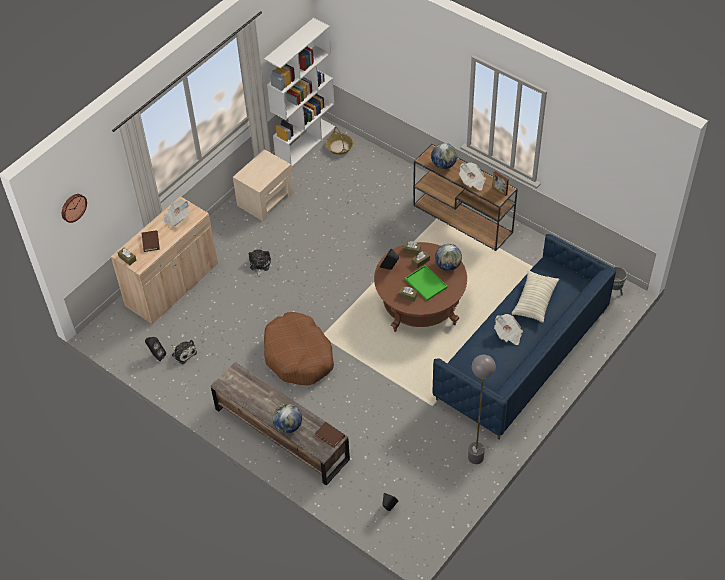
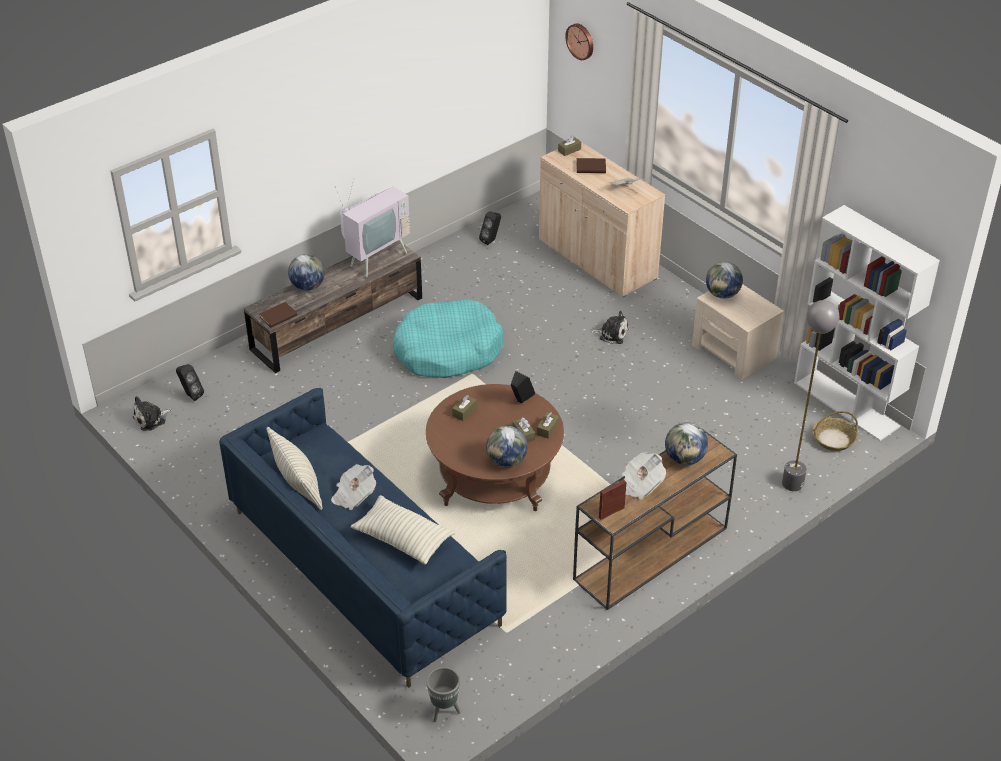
camera: 100 degrees right, 10 degrees down
(183, 353) = (487, 260): plush toy -> plush toy (151, 419)
(241, 390) = (375, 257): none -> television
(253, 179) = (722, 294): none -> globe
(298, 356) = (447, 350): brown dog bed -> turquoise dog bed
(425, 283) = (482, 432): green tray -> none
(475, 457) = (222, 484): grey floor lamp -> grey floor lamp (792, 483)
(508, 368) = (297, 484): none -> pillow

